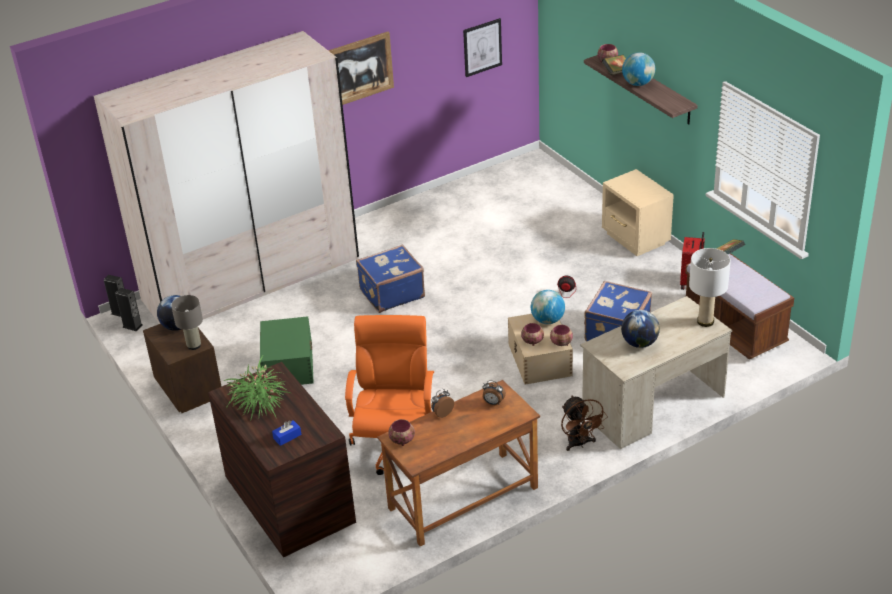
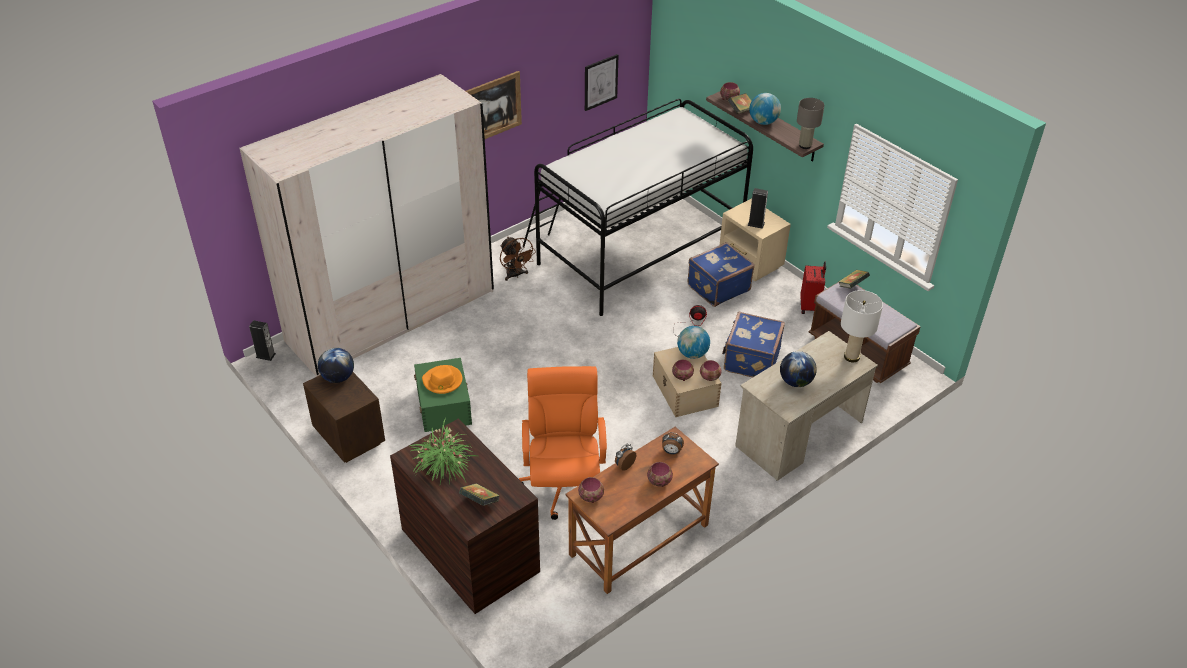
camera: 10 degrees left, 5 degrees up
(132, 326) = (280, 369): speaker -> speaker (756, 224)
(194, 345) = (358, 398): grey table lamp -> grey table lamp (805, 146)
(285, 338) = (442, 381): none -> orange hat
(287, 436) = (480, 501): blue tissue box -> book
(391, 293) = (531, 326): blue suitcase -> blue suitcase (717, 287)
(475, 429) = (659, 481): none -> bowl
(516, 225) = (637, 252): none -> black bed
(580, 444) = (738, 477): brown fan -> brown fan (515, 275)

